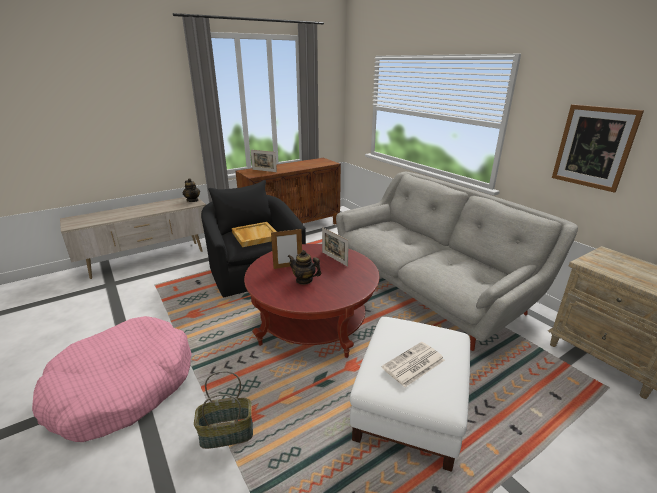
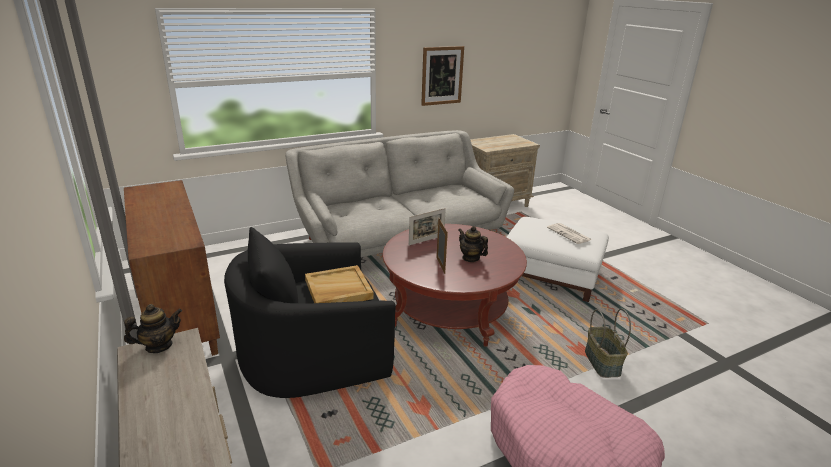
camera: 85 degrees left, 0 degrees up
(264, 170) = (163, 233): picture frame -> none
(304, 280) = (471, 258): teapot -> teapot turned 105 degrees clockwise

